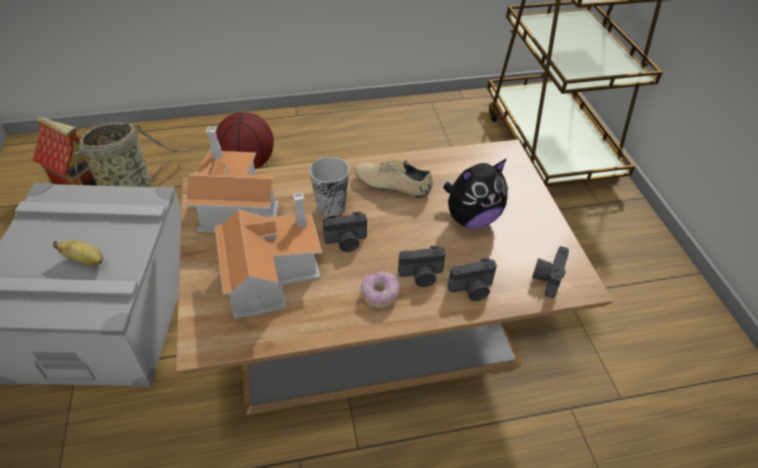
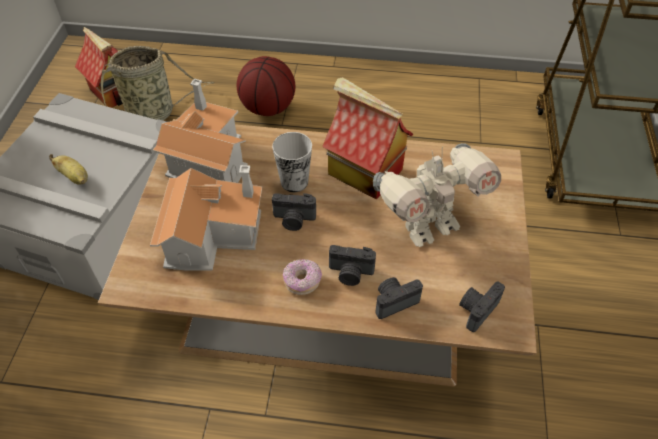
camera: 20 degrees right, 5 degrees up
(392, 185) = (363, 172): beige shoe -> toy house
(471, 218) = (428, 226): plush toy -> toy robot
(472, 290) = (394, 301): camera -> camera turned 150 degrees clockwise

